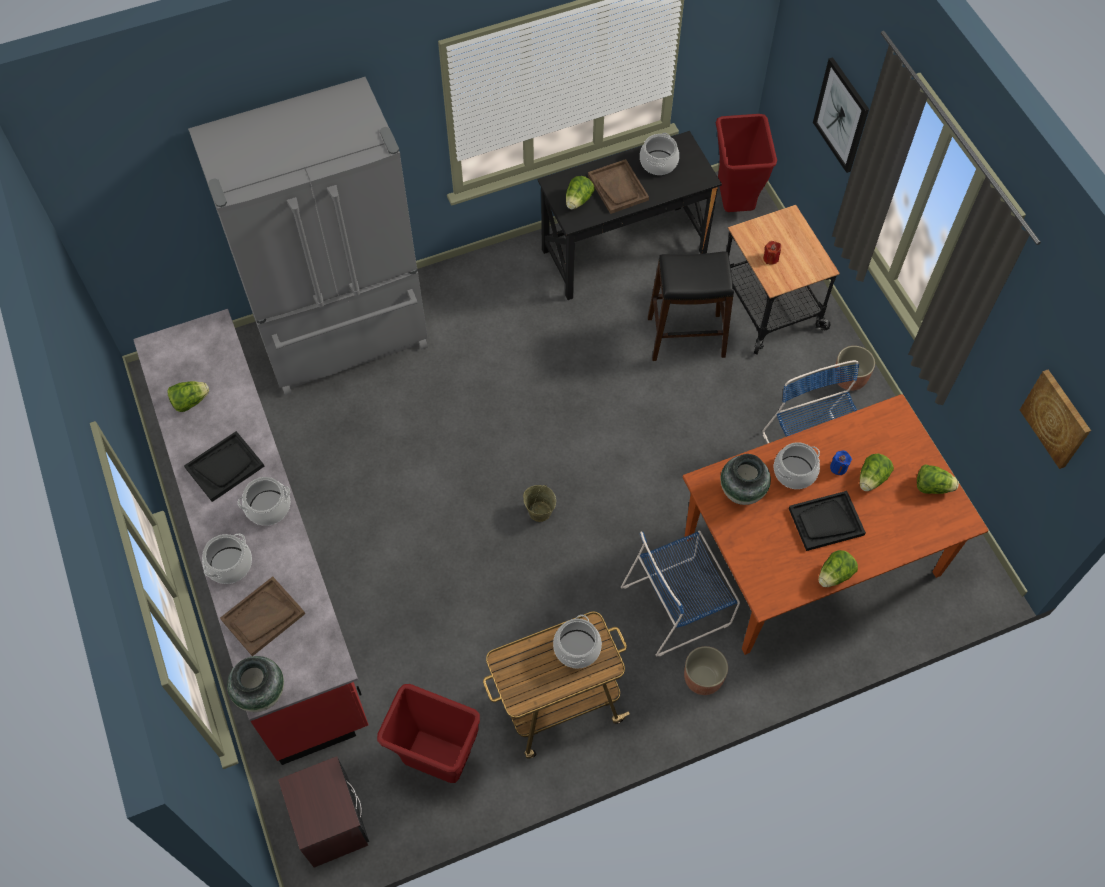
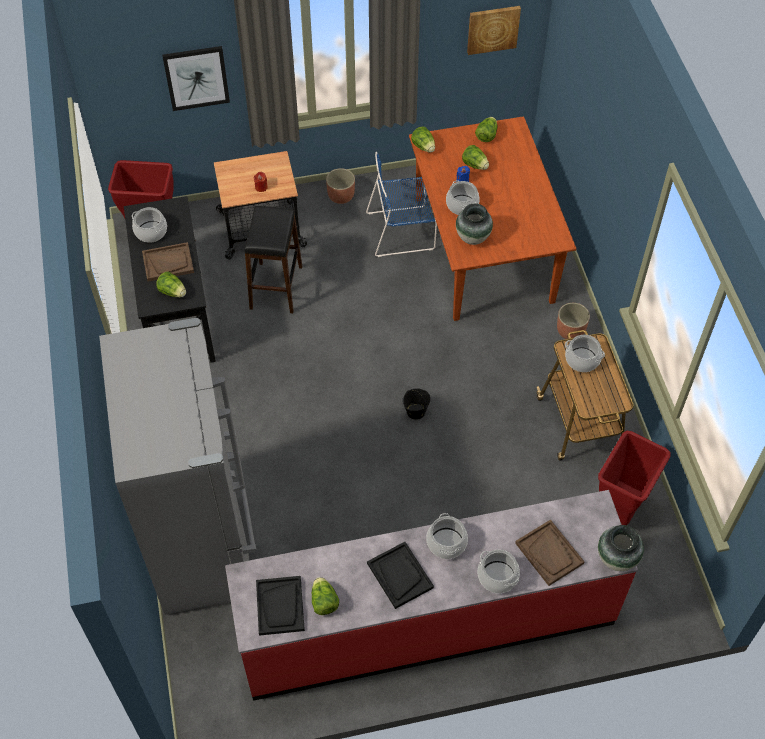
camera: 80 degrees left, 5 degrees down
(331, 822) = (663, 591): brown nightstand -> none
(539, 511) = (415, 412): beige bucket -> black bucket
(679, 604) = (510, 334): blue chair -> none
(826, 522) = (504, 196): black tray -> black tray (280, 606)
(834, 575) = (546, 200): lettuce -> lettuce (424, 147)

